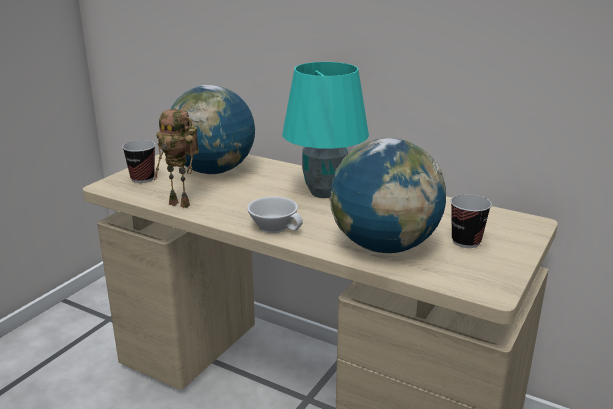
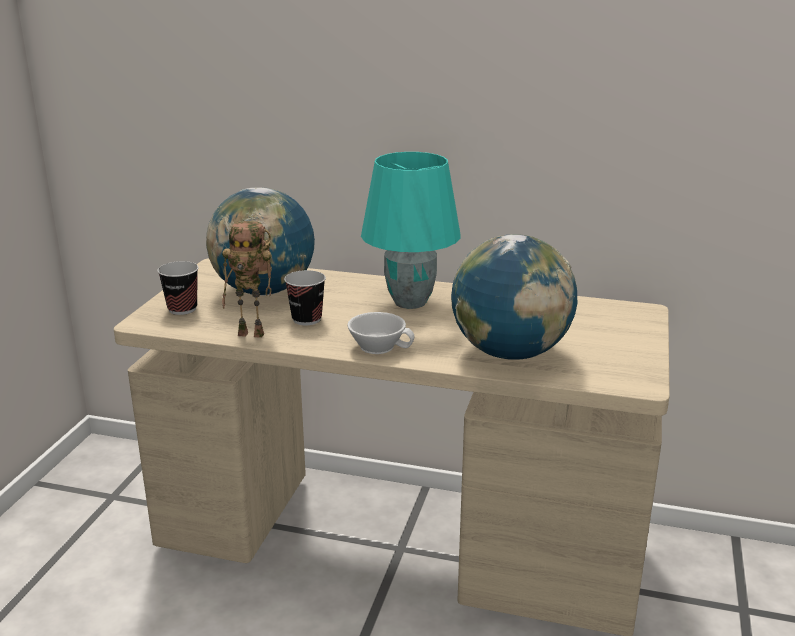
camera: 15 degrees left, 0 degrees up
(466, 241) = (589, 338): cup -> cup (306, 319)

